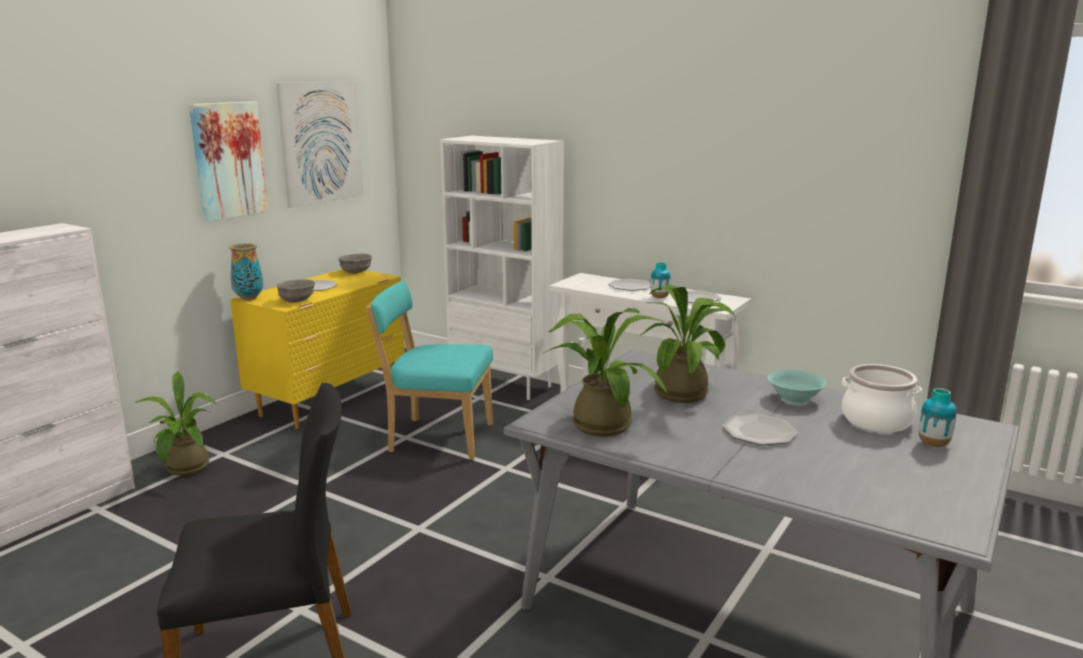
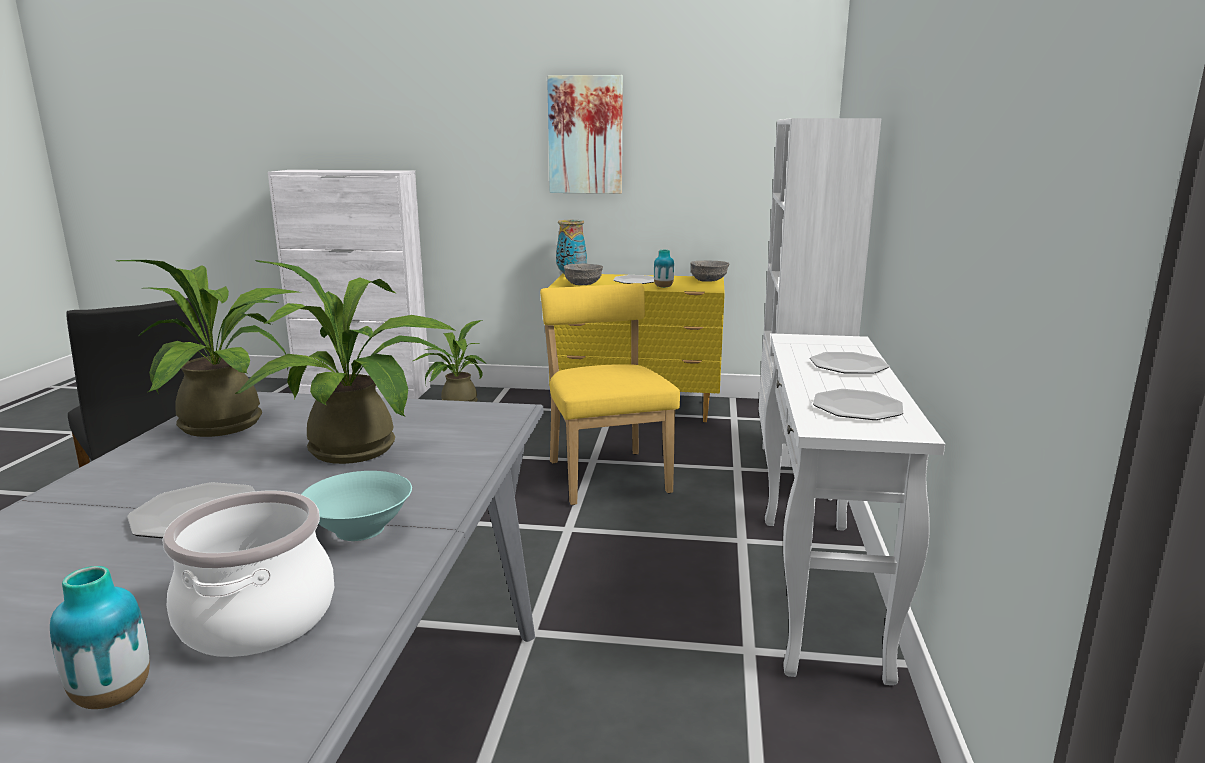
camera: 65 degrees right, 0 degrees up
(321, 142) = (712, 126): picture -> none
(436, 438) = (606, 474): turquoise chair -> yellow chair
(659, 297) = (819, 386): vase -> vase (663, 287)

